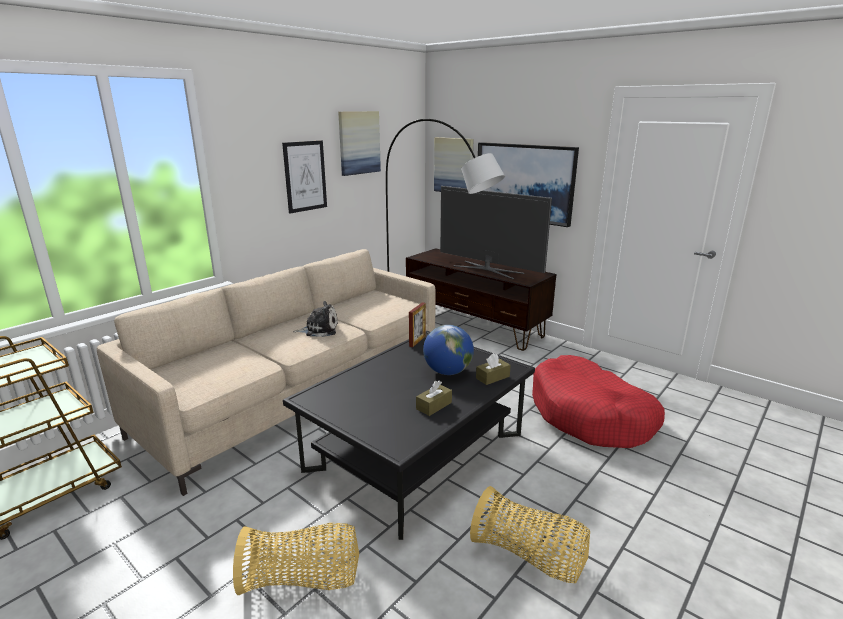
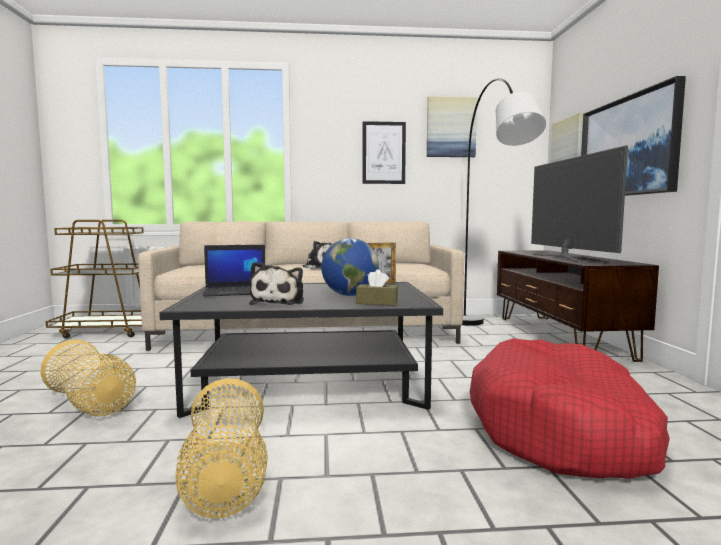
camera: 45 degrees right, 15 degrees down
(358, 404) = (237, 292): none -> laptop
(434, 406) = (279, 302): brown tissue box -> plush toy

